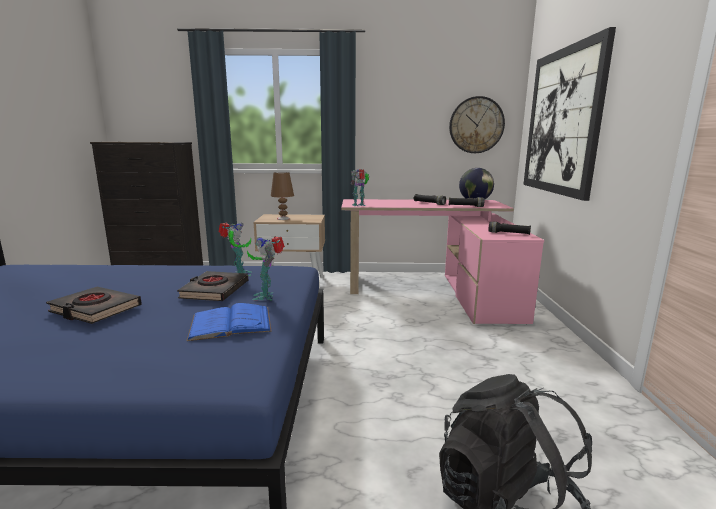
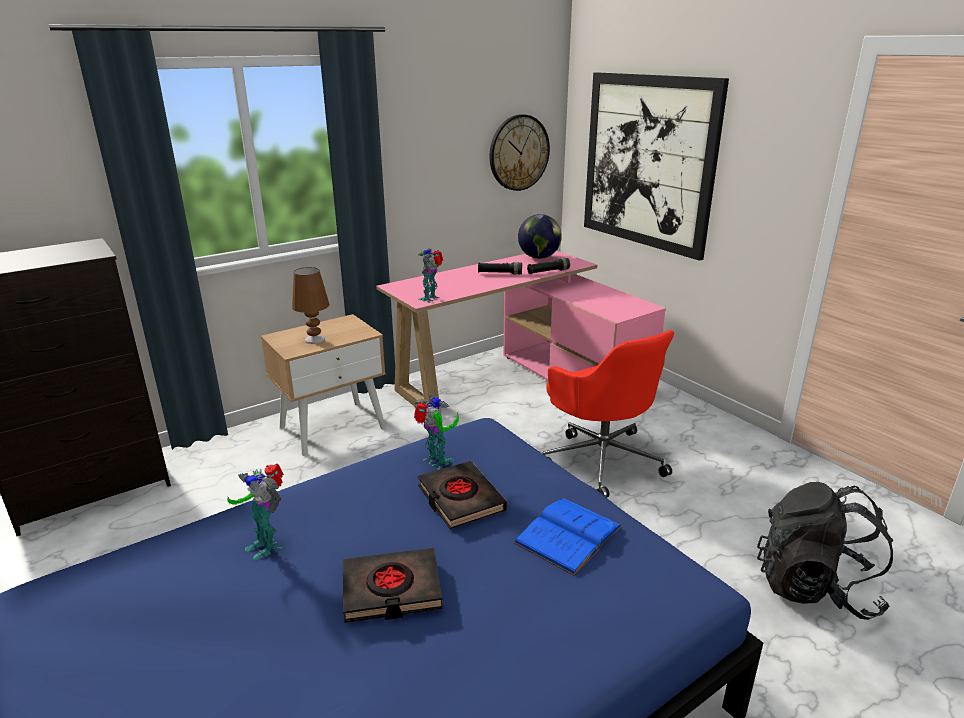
camera: 35 degrees left, 10 degrees up
(266, 296) = (532, 483): toy robot -> toy robot (266, 544)
(432, 345) = (602, 459): none -> red office chair
(508, 233) = (623, 305): black flashlight -> none

